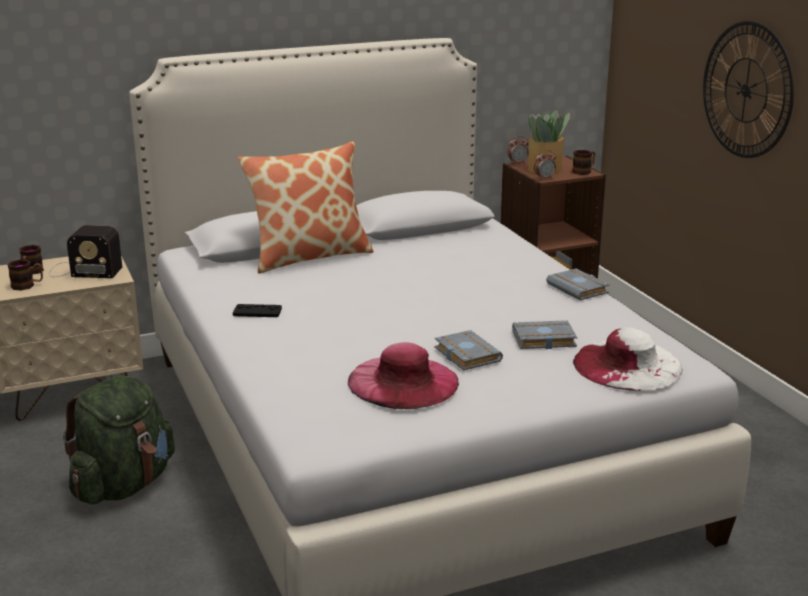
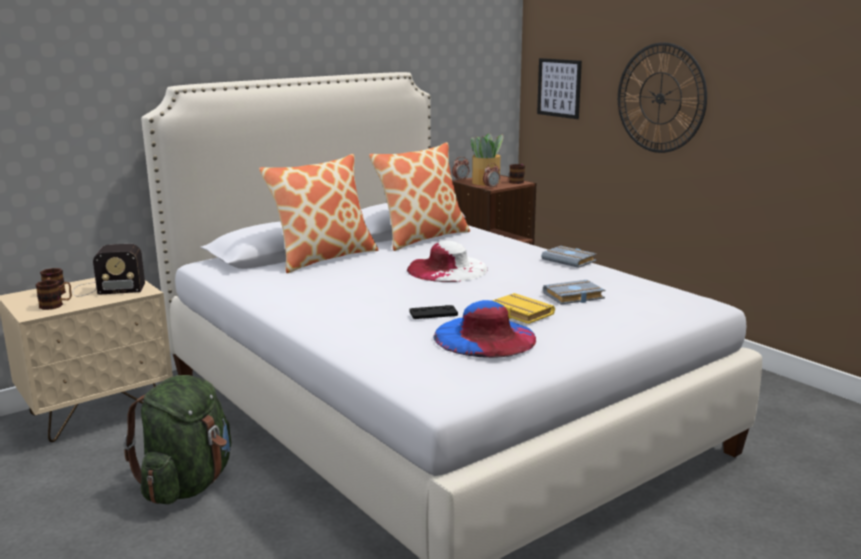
camera: 15 degrees left, 5 degrees down
(257, 312) = (307, 301): black game controller -> black game controller (433, 313)
(403, 381) = (485, 337): pink hat -> blue hat
(433, 239) = (421, 238): none -> pillow
(465, 355) = (519, 313): grey book -> yellow book
(627, 365) = (656, 306): white hat -> white hat (447, 269)
(646, 59) = (559, 88): none -> picture

